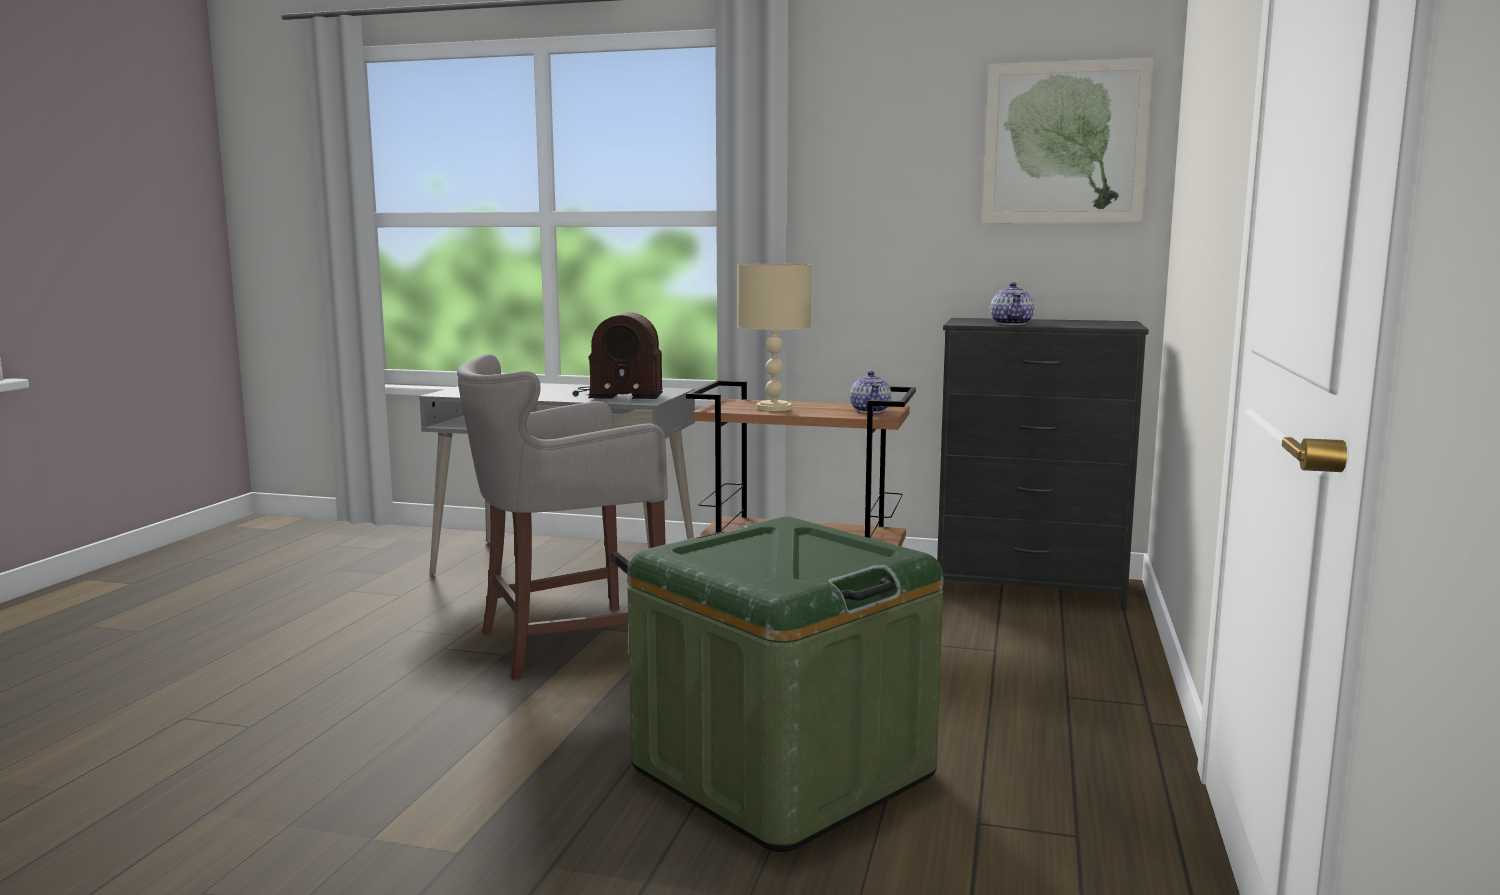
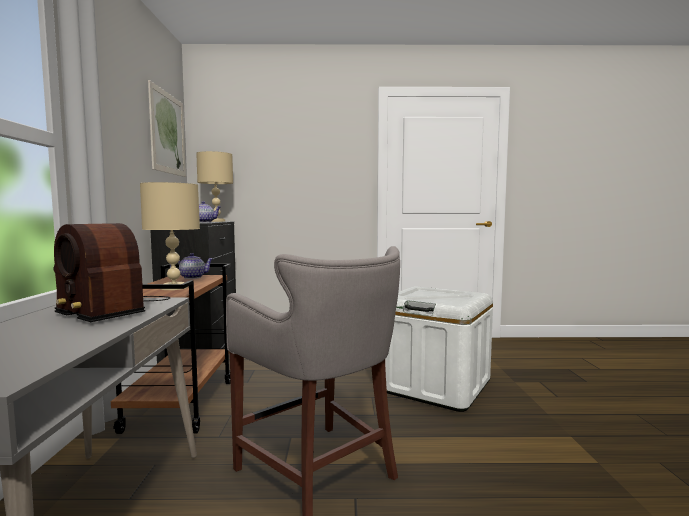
camera: 105 degrees left, 5 degrees down
(617, 395) = (112, 309): radio -> radio turned 135 degrees clockwise
(783, 771) = (433, 385): green storage box -> white storage box
(1118, 325) = (216, 221): none -> beige table lamp

